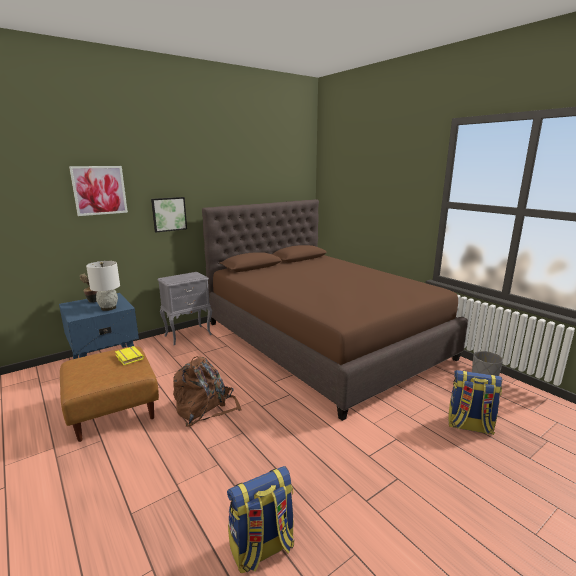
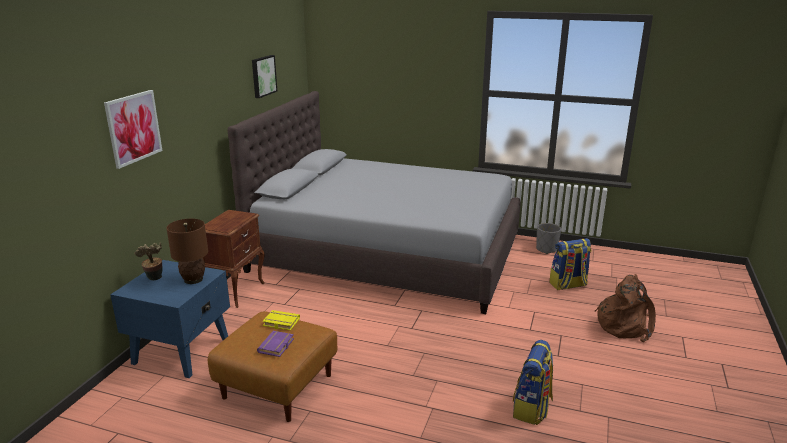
camera: 35 degrees left, 5 degrees up
(96, 373) = (276, 346): none -> purple book
(108, 308) = (193, 279): white table lamp -> brown table lamp
(169, 214) = (195, 142): picture -> picture (263, 76)
(188, 335) = (237, 292): grey nightstand -> brown nightstand
(205, 408) = (366, 349): brown backpack -> brown backpack (625, 325)
(322, 340) = (386, 253): brown bed -> grey bed

